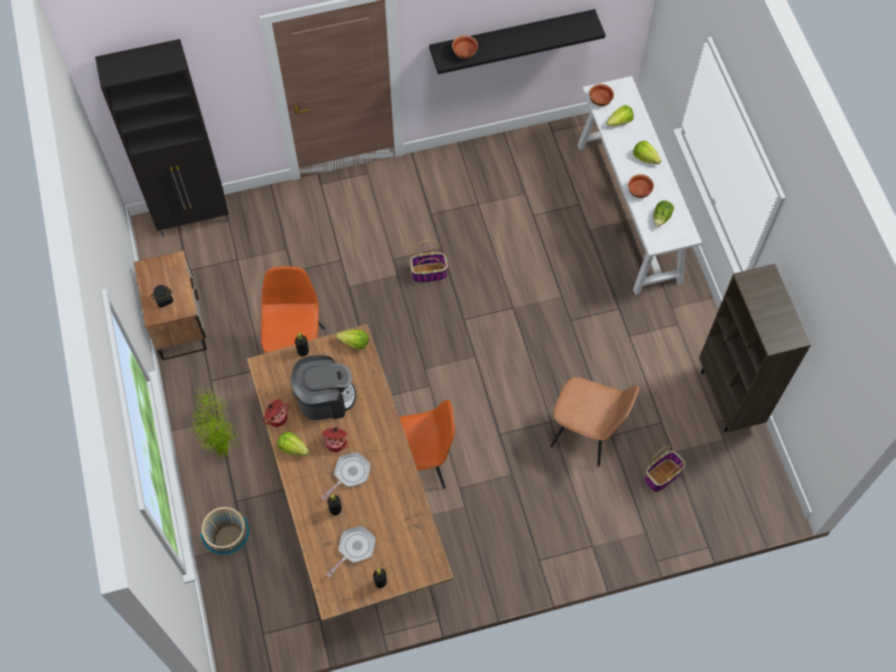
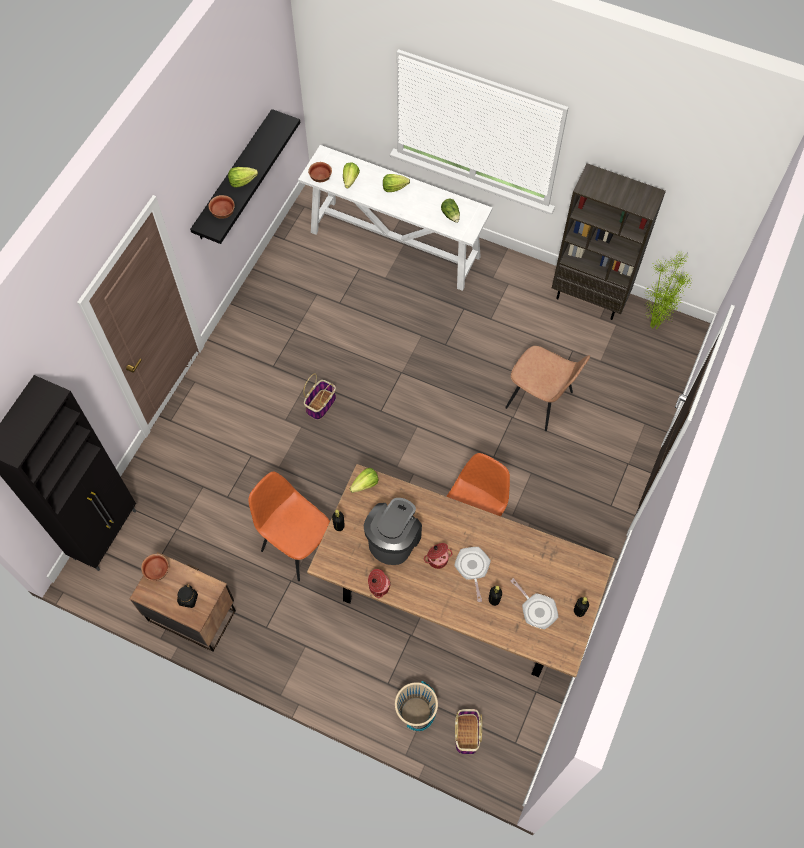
camera: 50 degrees left, 0 degrees up
(225, 452) = (339, 661): potted plant -> potted plant (654, 324)
(293, 448) = (415, 593): lettuce -> lettuce (242, 181)
(354, 548) = (537, 610): frying pan -> frying pan turned 150 degrees clockwise
(587, 432) = (540, 401): brown chair -> brown chair turned 60 degrees clockwise
(639, 192) = (418, 211): bowl -> bowl (158, 571)
(662, 475) = (611, 380): basket -> basket (466, 733)

